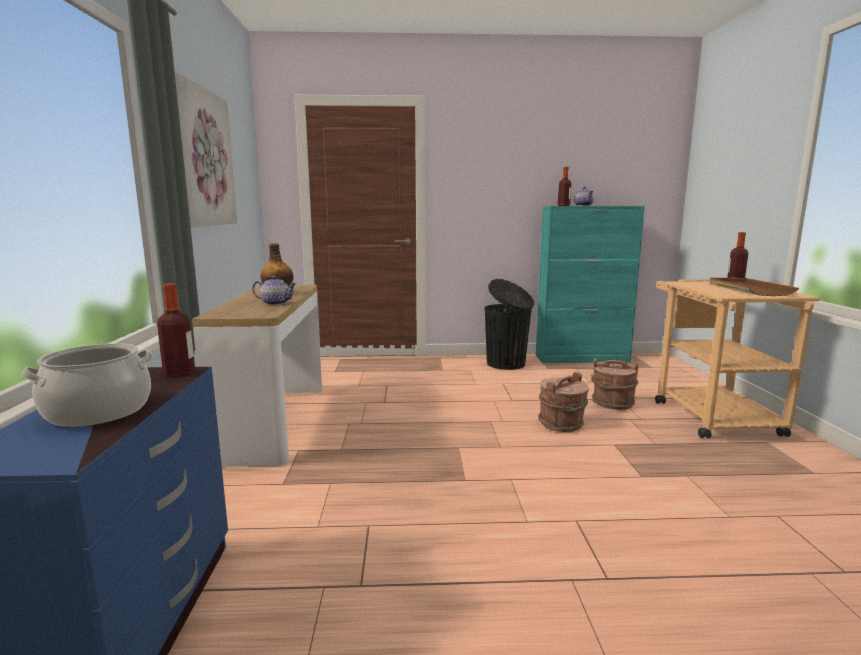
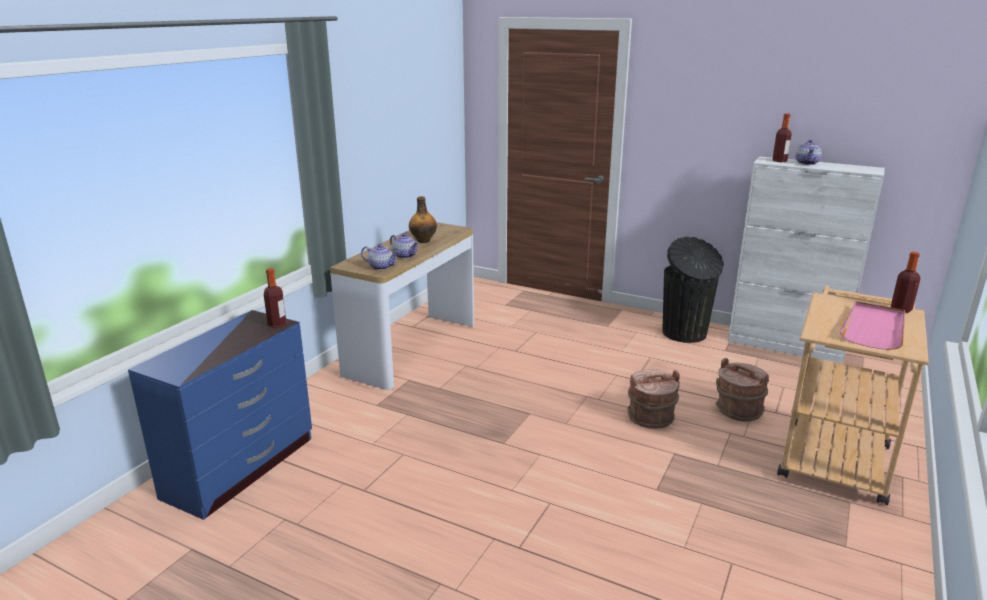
camera: 30 degrees right, 10 degrees up
(98, 411) = (216, 347): cooking pot -> none
(203, 158) = (377, 114): picture -> none
(261, 312) = (381, 267): none -> teapot
(582, 358) = (786, 346): turquoise cabinet -> white cabinet
(748, 289) = (873, 328): brown tray -> pink tray

